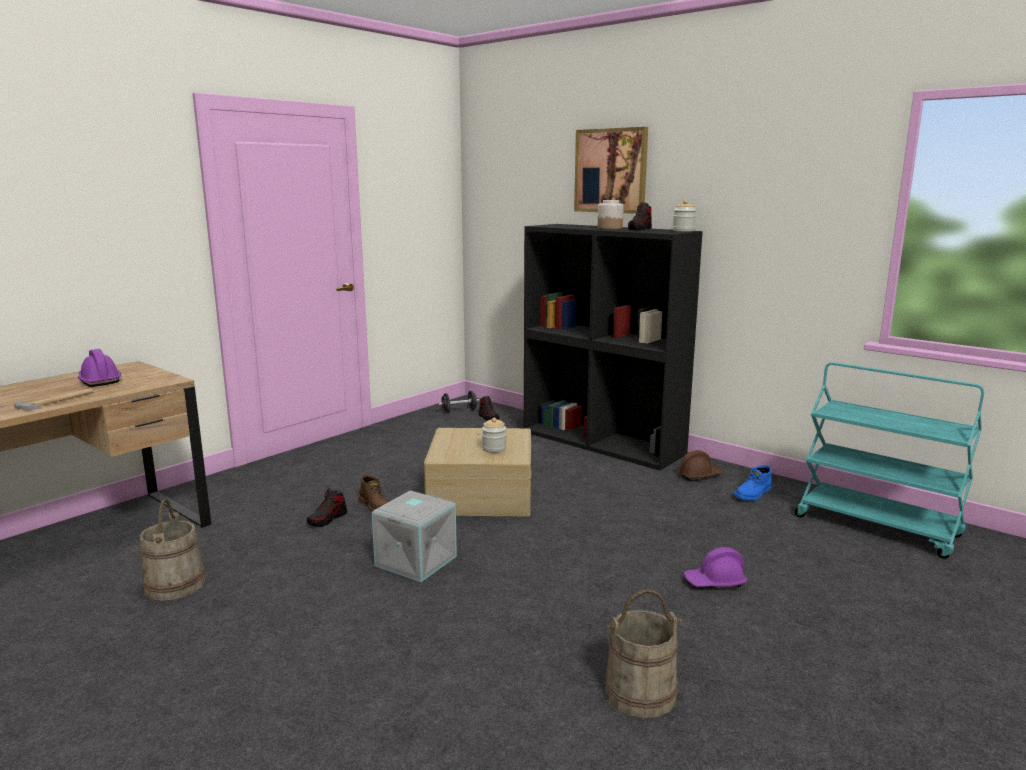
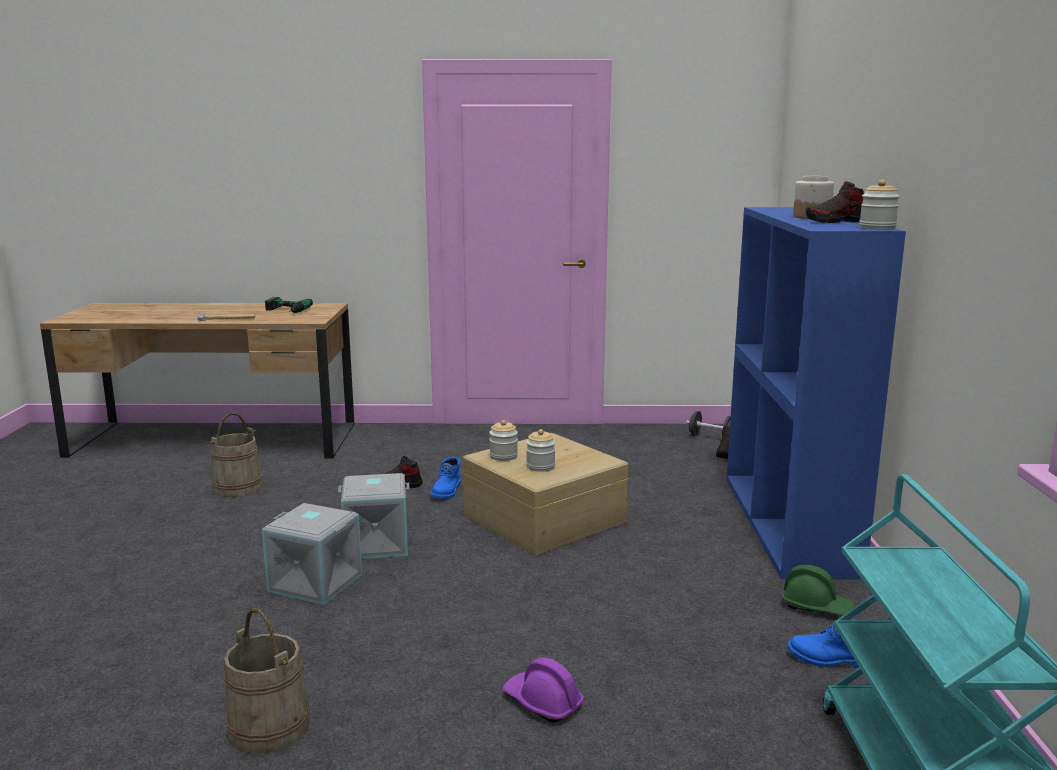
camera: 50 degrees right, 0 degrees up
(99, 381) = (284, 311): purple hard hat -> power drill
(376, 507) = (447, 492): brown boot -> blue boot
(440, 605) = (317, 582): none -> grey storage box
(454, 452) = (503, 456): none -> jar
(603, 443) = (789, 524): black bookcase -> blue bookcase
(611, 171) = (862, 133): picture -> none
(699, 475) = (816, 606): brown hard hat -> green hard hat

